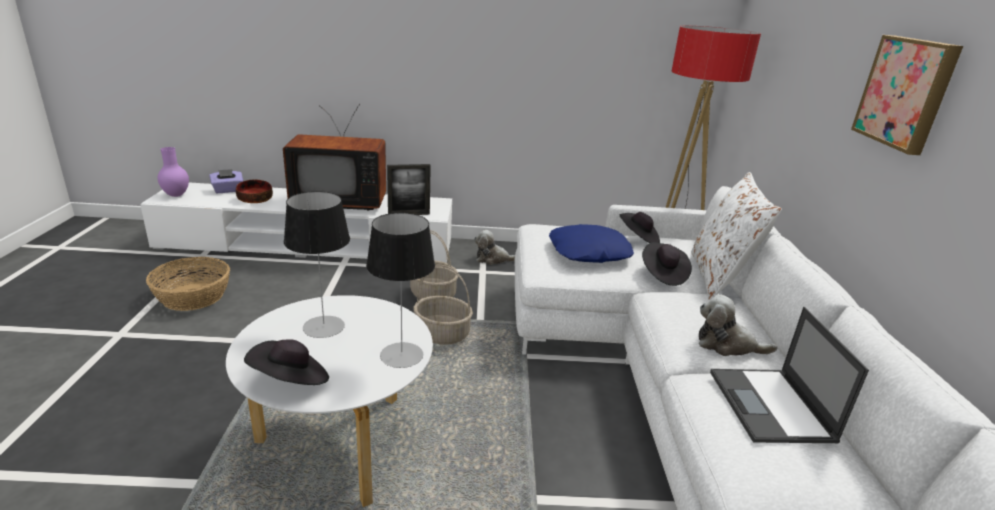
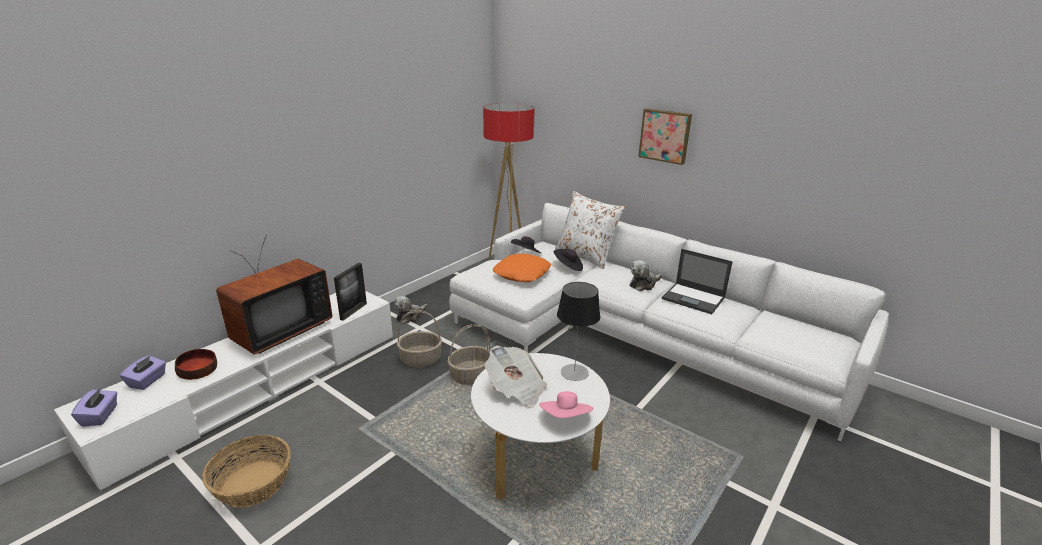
camera: 50 degrees left, 0 degrees up
(176, 195) = (100, 416): purple vase -> purple tissue box
(291, 381) = (566, 418): black hat -> pink hat
(324, 326) = (516, 389): table lamp -> newspaper
(589, 252) = (522, 274): blue pillow -> orange pillow

